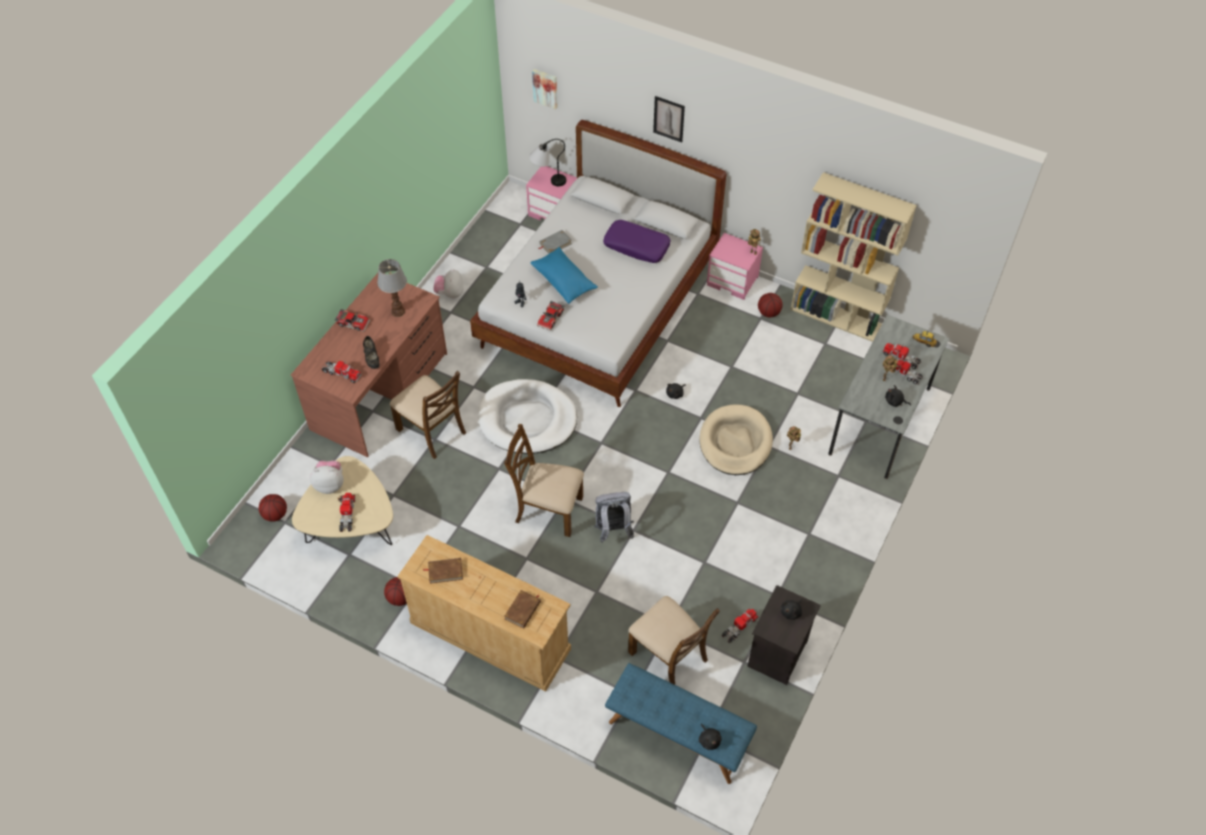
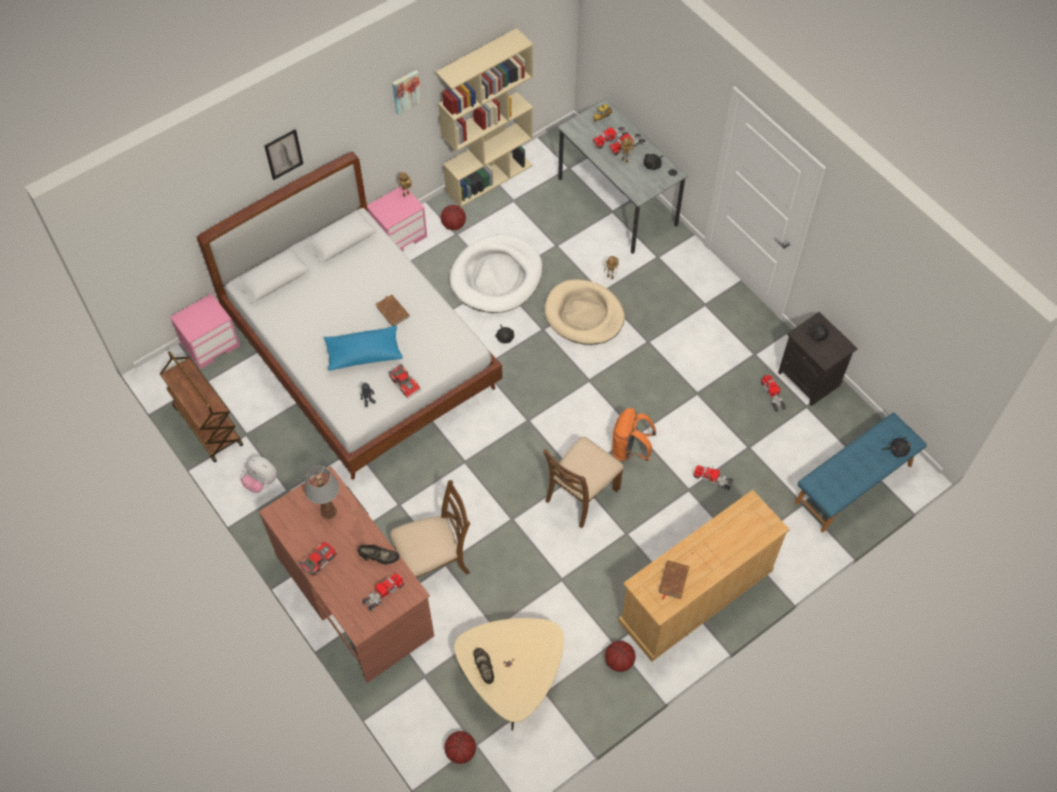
camera: 65 degrees left, 5 degrees up
(330, 484) = (484, 668): plush toy -> black shoe
(347, 514) = (530, 663): toy truck -> toy truck (713, 479)
(481, 241) = (207, 425): none -> brown cart
(523, 610) = (743, 530): brown book -> brown book (392, 311)
(527, 419) = (467, 471): white dog bed -> white dog bed (496, 277)
(545, 88) = (148, 241): picture -> picture (405, 91)
(547, 181) = (197, 321): table lamp -> none
(555, 243) = (308, 341): grey book -> none
(613, 530) = (630, 449): grey backpack -> orange backpack
(637, 246) = (355, 275): purple pillow -> none
(669, 656) = (777, 459): brown chair -> none

